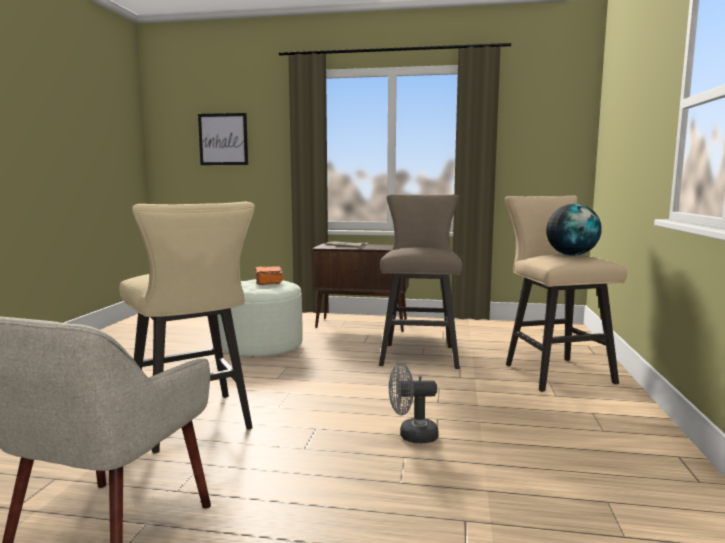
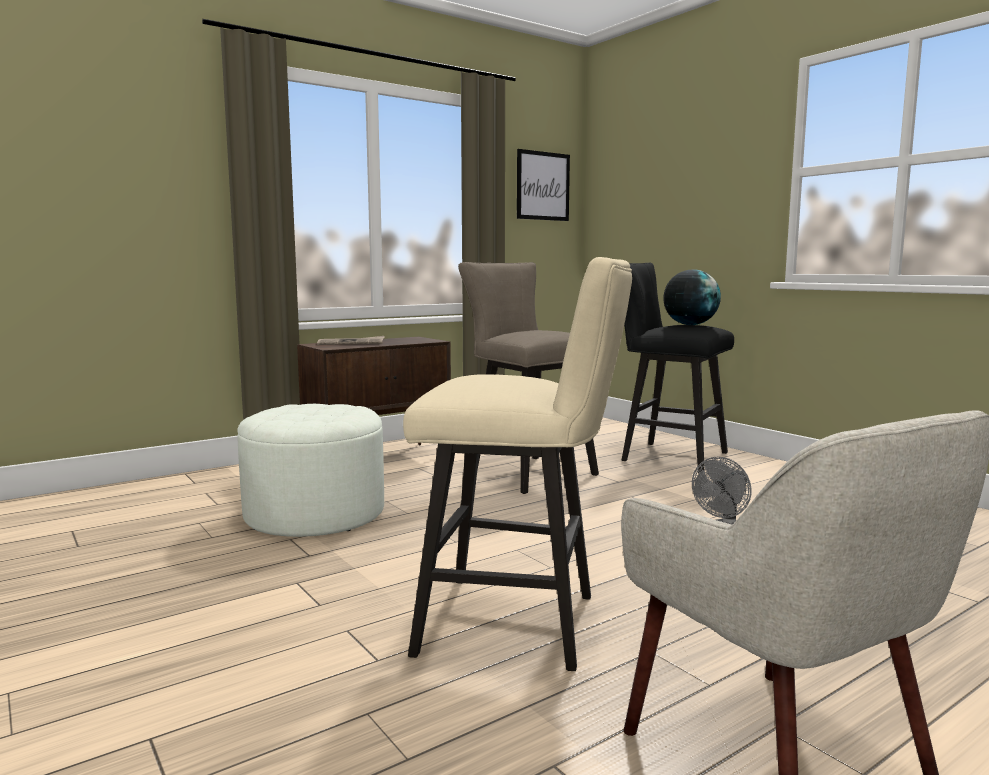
camera: 45 degrees left, 0 degrees up
(223, 139) = (77, 160): picture -> picture (543, 186)
(268, 282) = (314, 407): orange book -> none
(553, 371) = (667, 456): beige stool -> black stool

